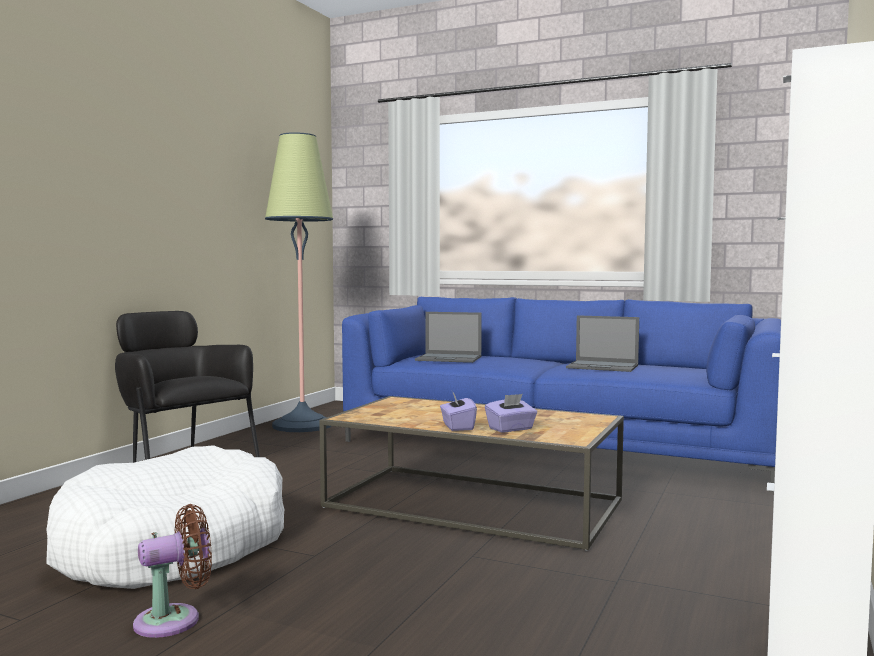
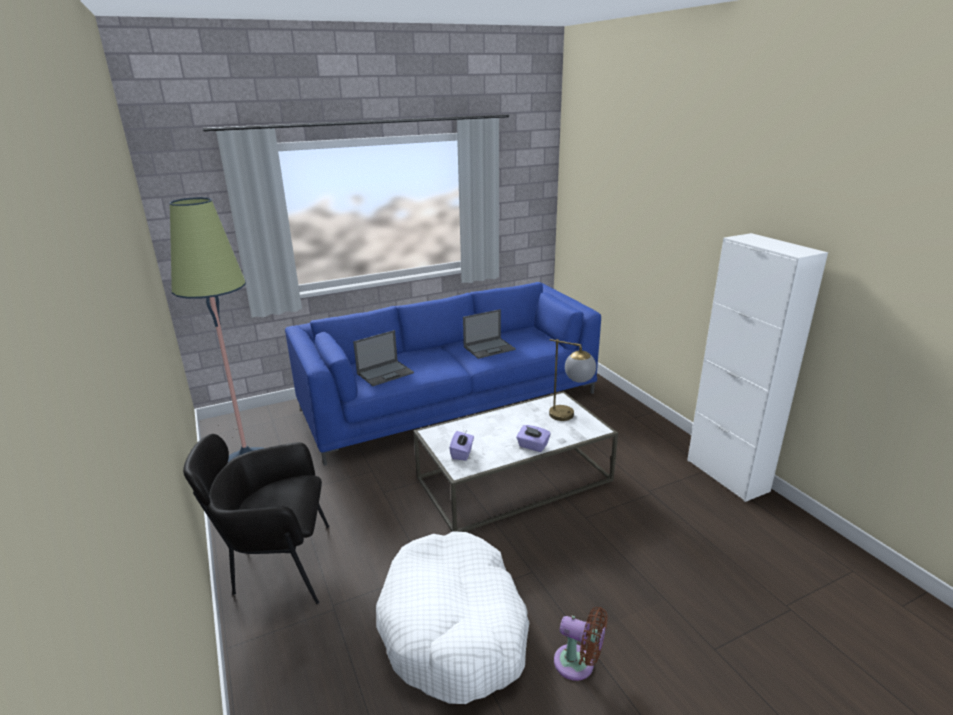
camera: 50 degrees left, 20 degrees up
(174, 620) = (578, 664): brown fan -> brown fan turned 105 degrees clockwise
(473, 504) = (514, 479): brown coffee table -> white coffee table
(511, 429) = (556, 433): purple tissue box -> purple tissue box (462, 453)
(568, 426) = (570, 416): none -> table lamp

